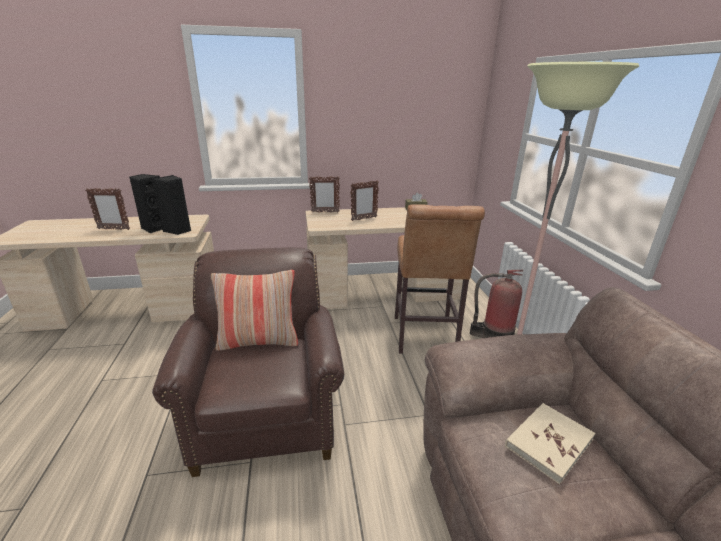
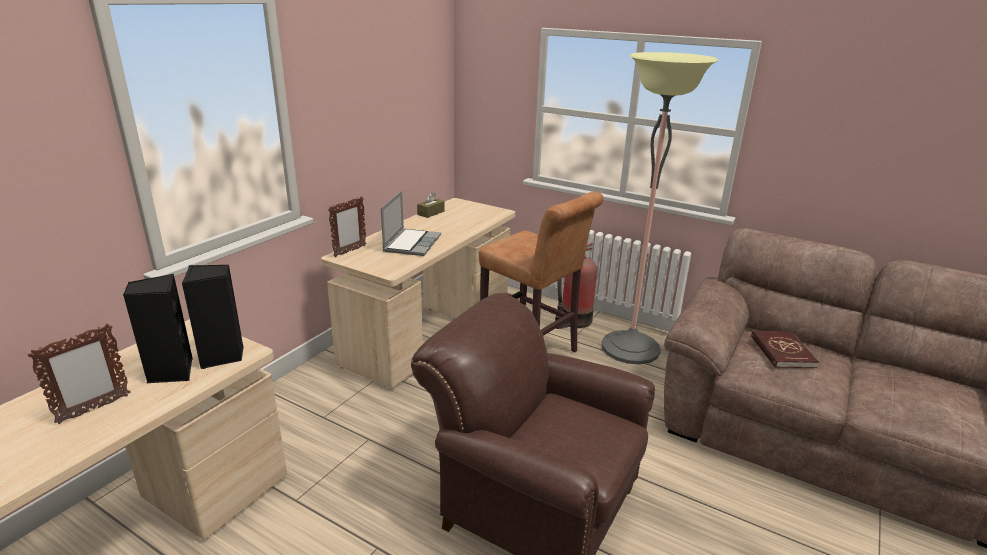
camera: 50 degrees left, 0 degrees up
(258, 341) = (531, 417): pillow -> none
(364, 219) = (411, 243): picture frame -> laptop
(548, 442) = (782, 352): beige book -> red book

